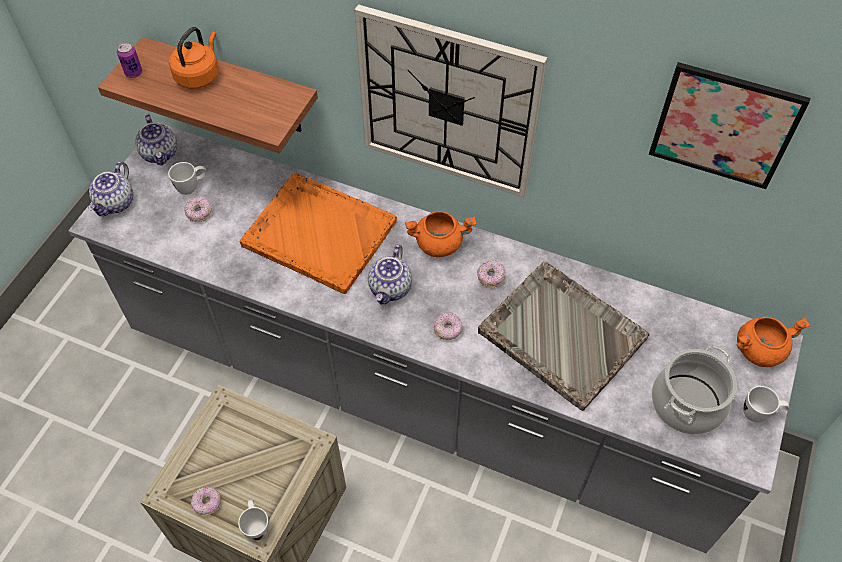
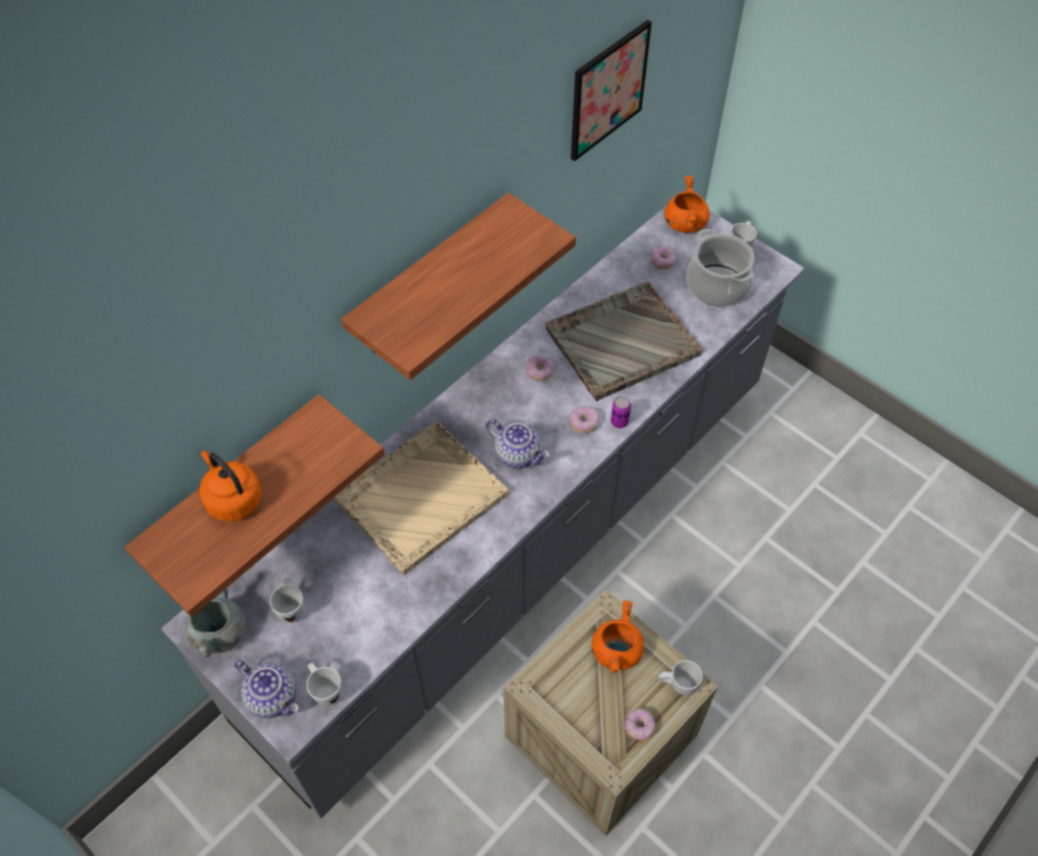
camera: 70 degrees left, 0 degrees up
(128, 231) = (325, 690): none -> white mug
(133, 73) = (187, 566): can -> can (619, 422)
(160, 153) = (219, 632): teapot -> grey cooking pot
(199, 213) = (335, 608): donut -> donut (662, 262)
(318, 233) = (420, 498): orange tray -> beige tray
(439, 243) = (482, 399): orange cooking pot -> orange cooking pot (615, 650)
(447, 104) = (430, 279): wall clock -> shelf

